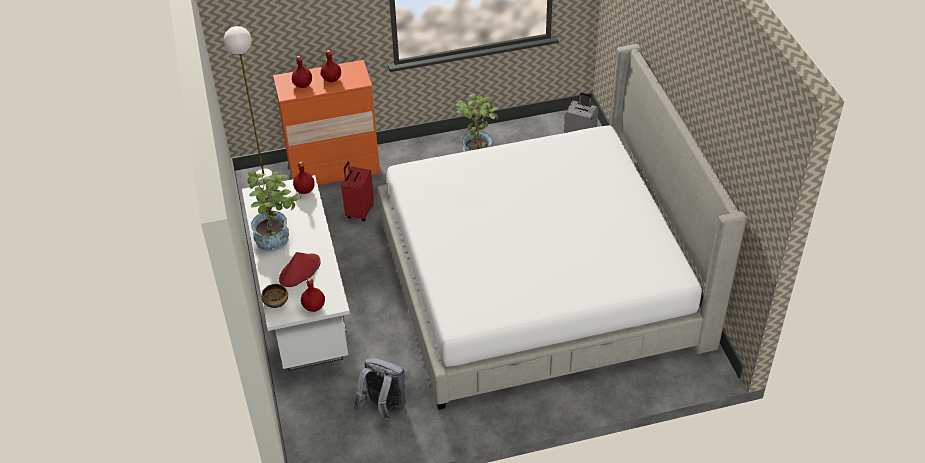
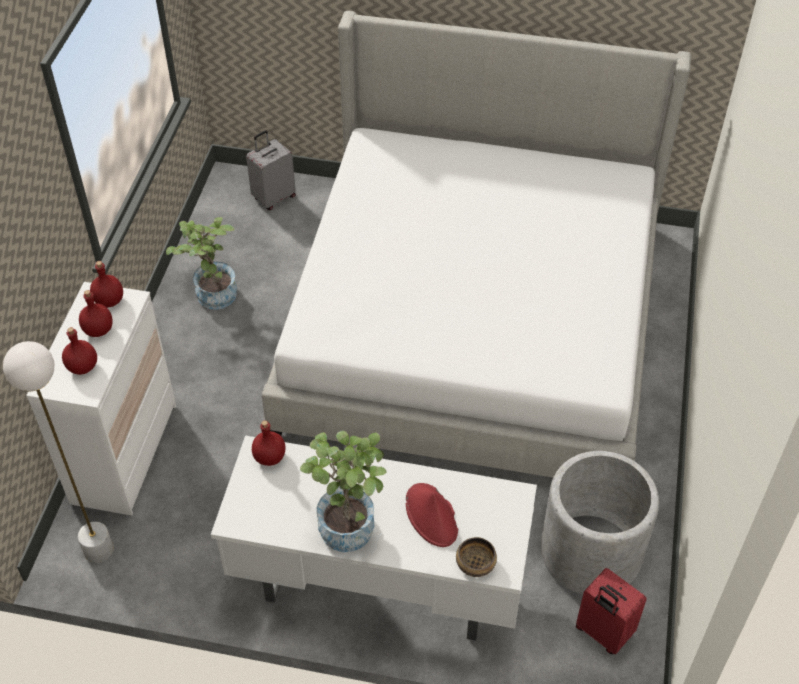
camera: 65 degrees left, 5 degrees up
(313, 307) = (509, 522): red bottle -> red bottle (109, 301)
(334, 170) = (125, 454): orange dresser -> white dresser
(359, 211) = (230, 455): red suitcase -> red suitcase (602, 632)
(384, 408) = (590, 552): grey backpack -> grey planter

